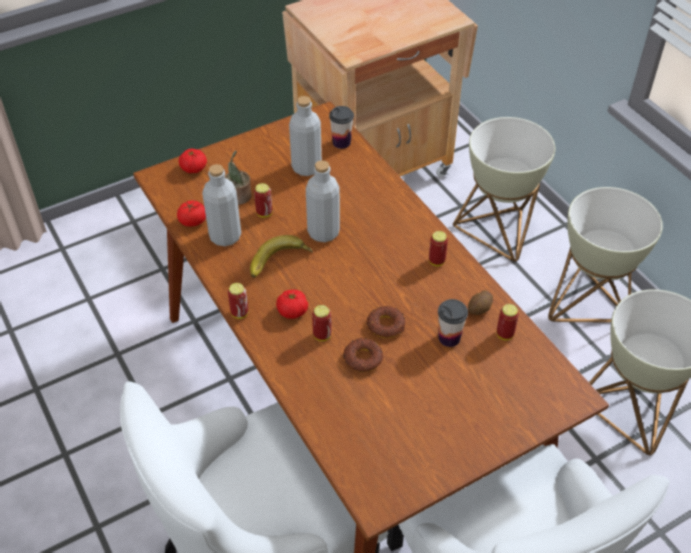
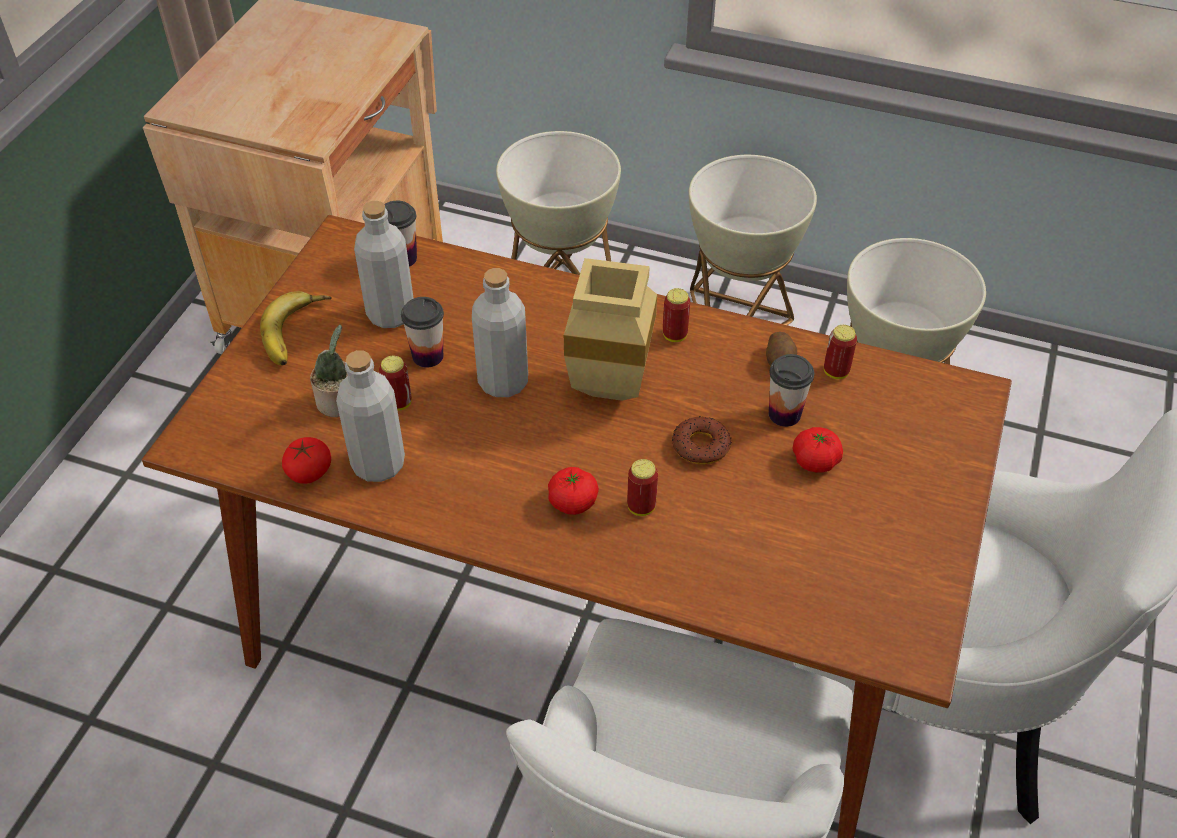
camera: 40 degrees left, 0 degrees up
(193, 168) = (231, 402): tomato -> tomato (815, 461)
(239, 313) = (508, 549): can -> none
(279, 262) = (489, 452): banana -> banana (298, 333)
(301, 198) = (428, 356): none -> cup
(363, 358) = (718, 501): donut -> none
(375, 268) = (614, 387): none -> beige vase

